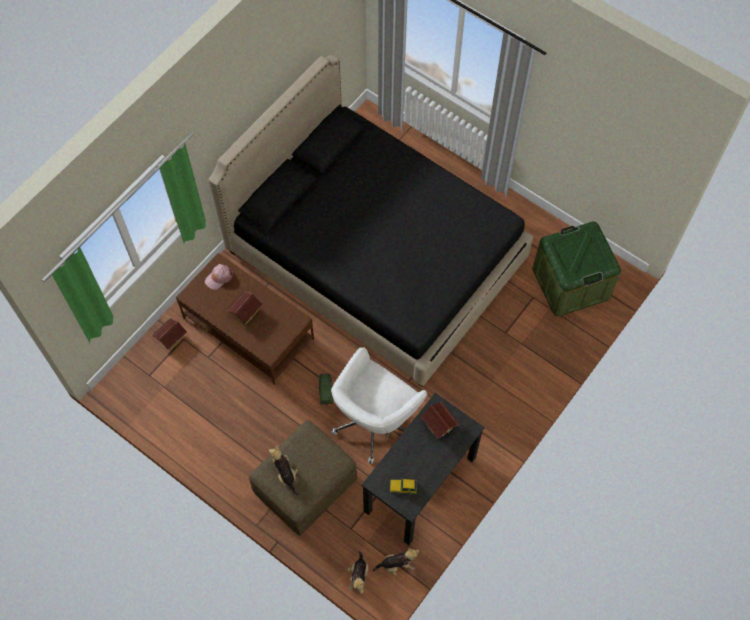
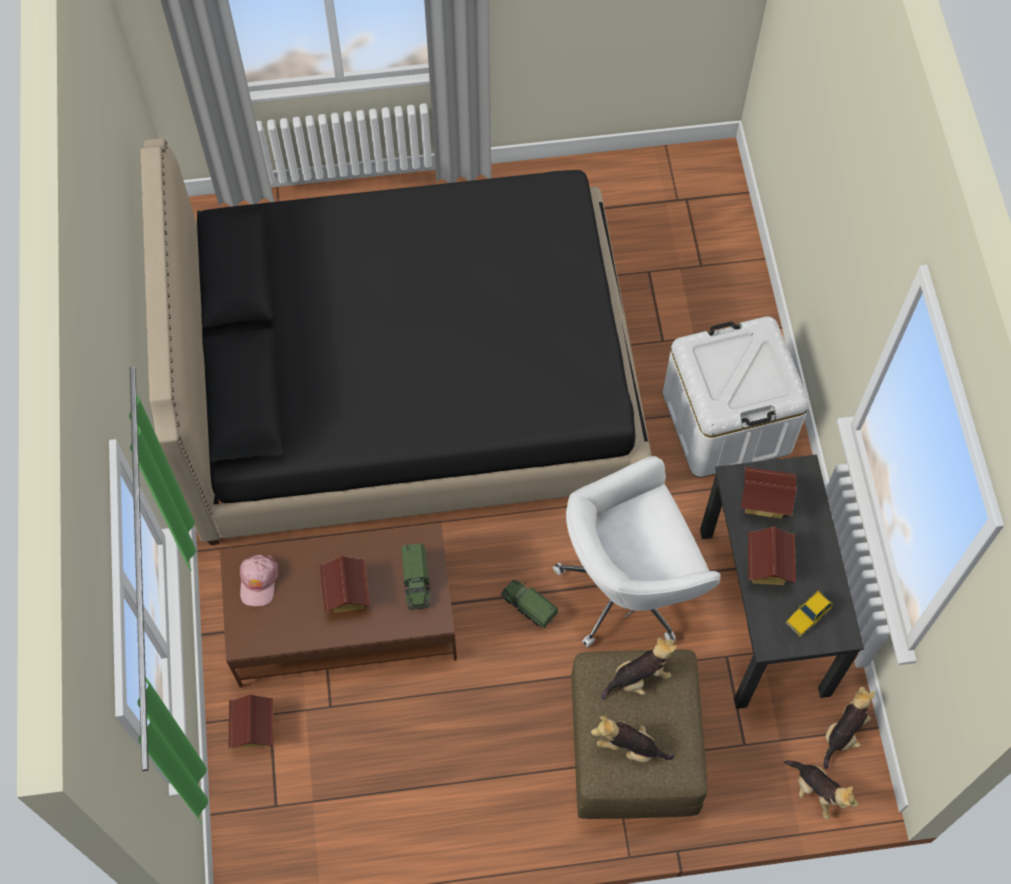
camera: 45 degrees left, 0 degrees up
(277, 332) = (416, 581): none -> toy truck
(320, 451) = (639, 677): none -> plush toy
(375, 421) = (629, 586): white office chair -> white office chair turned 75 degrees clockwise
(409, 452) = (767, 566): none -> toy house
(494, 392) = (726, 421): none -> white storage box
(570, 283) = (672, 218): green storage box -> none

